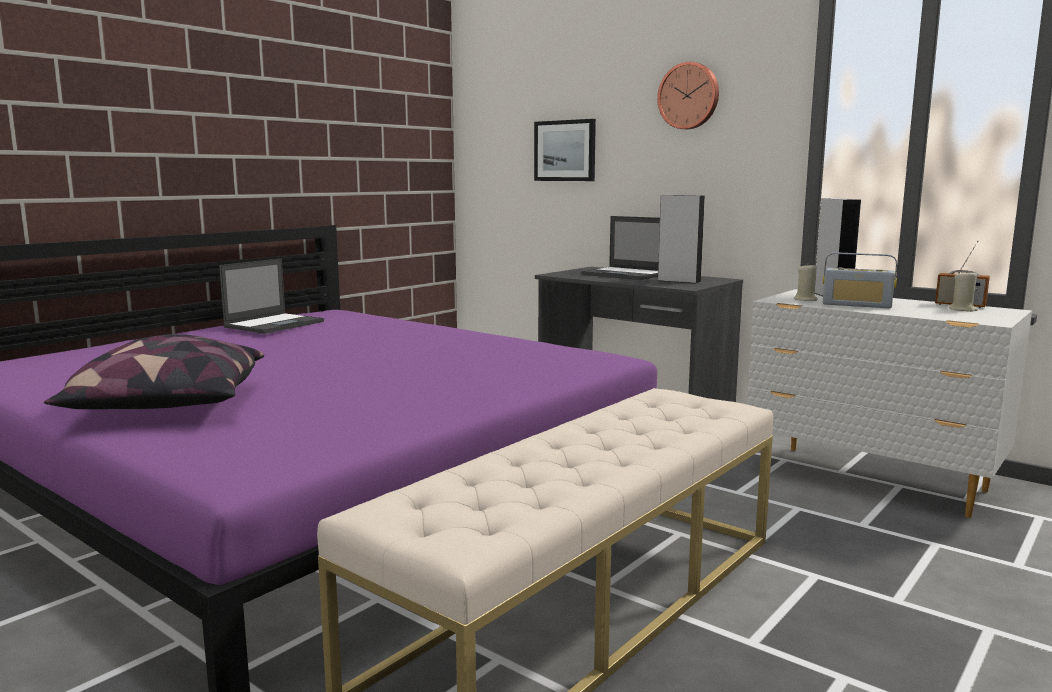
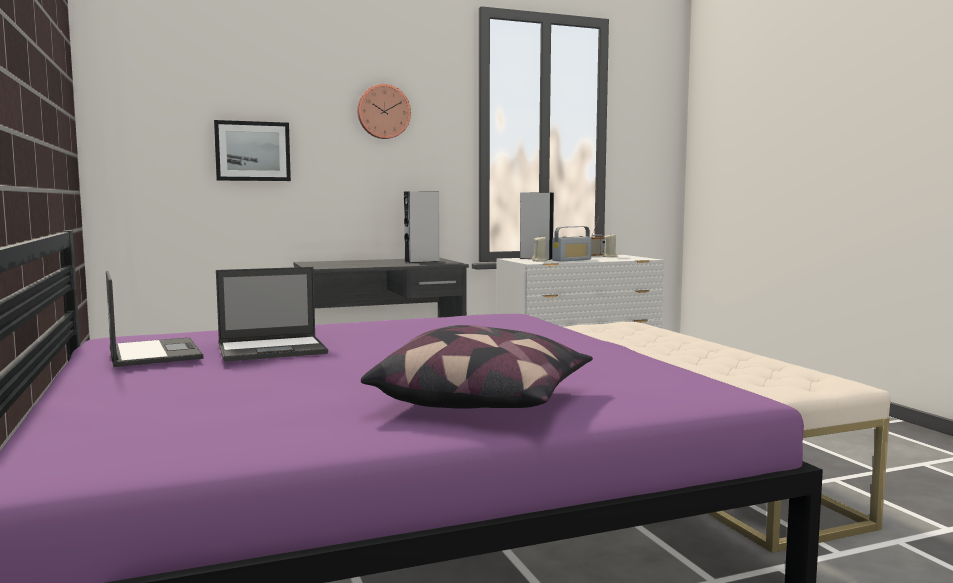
camera: 60 degrees left, 5 degrees down
(626, 274) = (363, 262): laptop -> laptop (273, 349)

